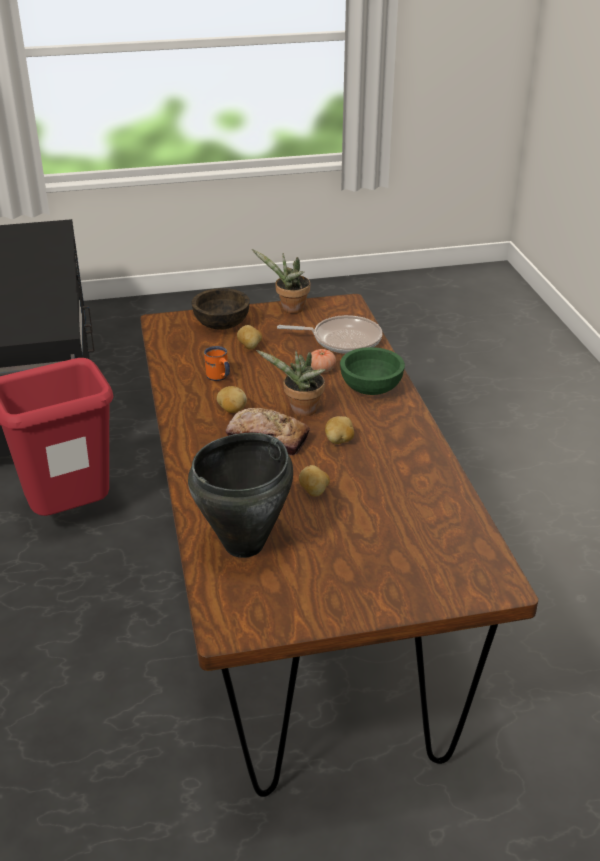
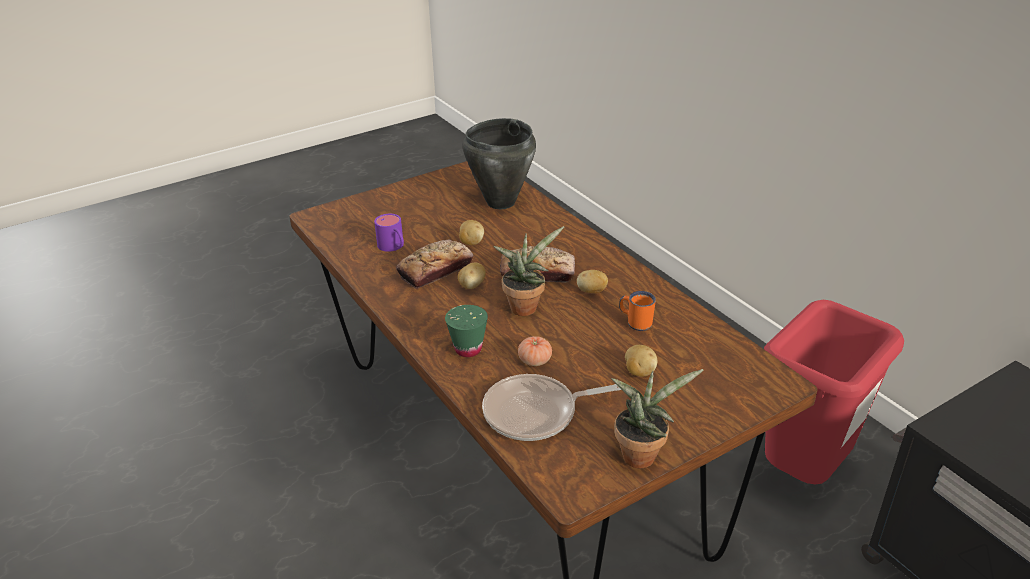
camera: 160 degrees right, 0 degrees up
(221, 324) = (705, 398): brown bowl -> none
(369, 467) = (435, 270): none -> bread
(370, 388) = (468, 349): green bowl -> green cup
(406, 508) = (393, 247): none -> purple mug

